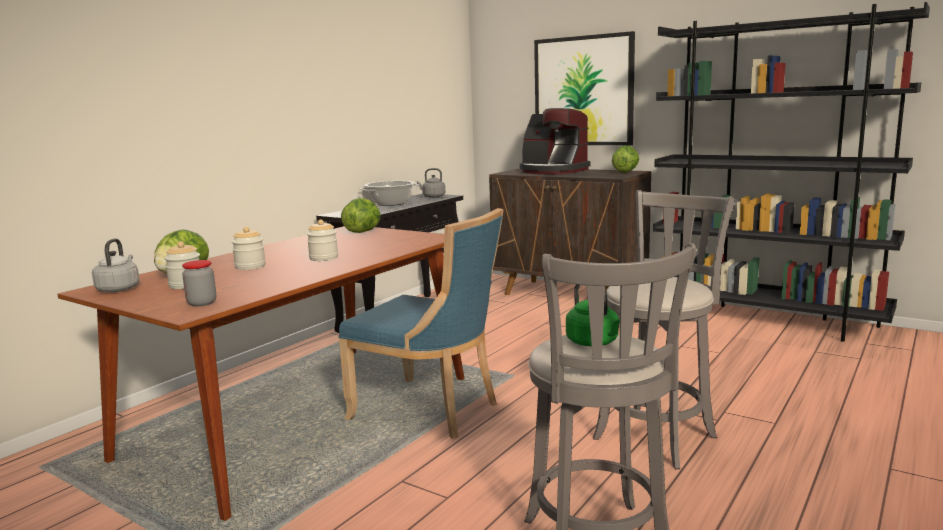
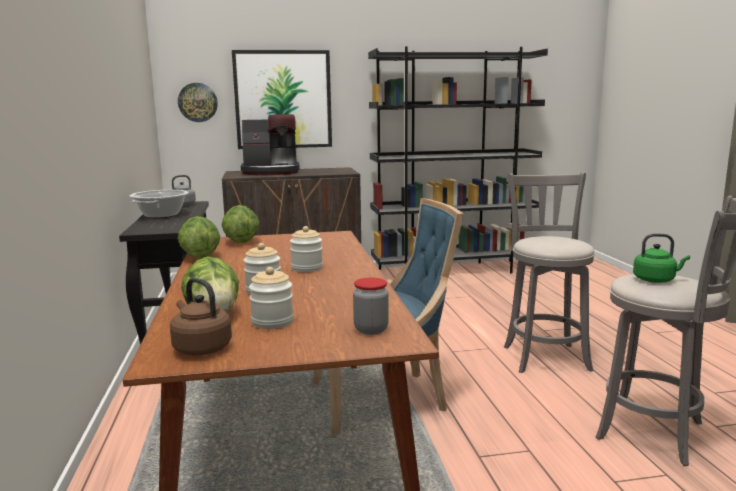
camera: 45 degrees left, 0 degrees up
(119, 288) = (200, 348): grey kettle -> brown kettle
(505, 96) = (197, 102): none -> wall clock
(625, 172) = (337, 169): lettuce -> lettuce (200, 256)

